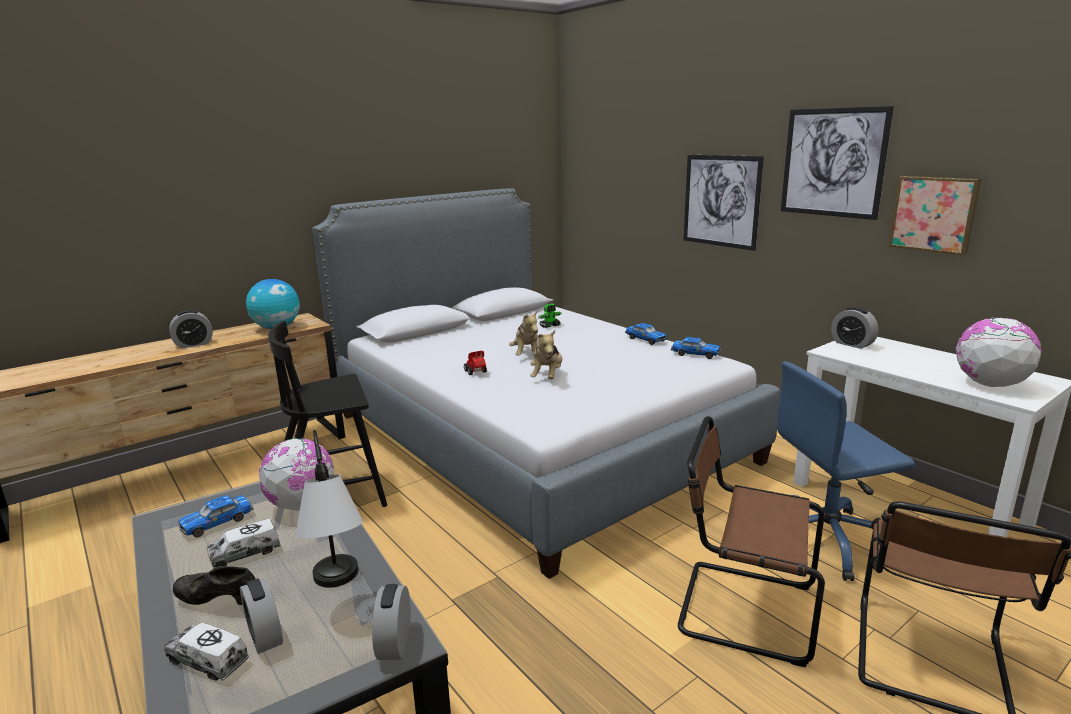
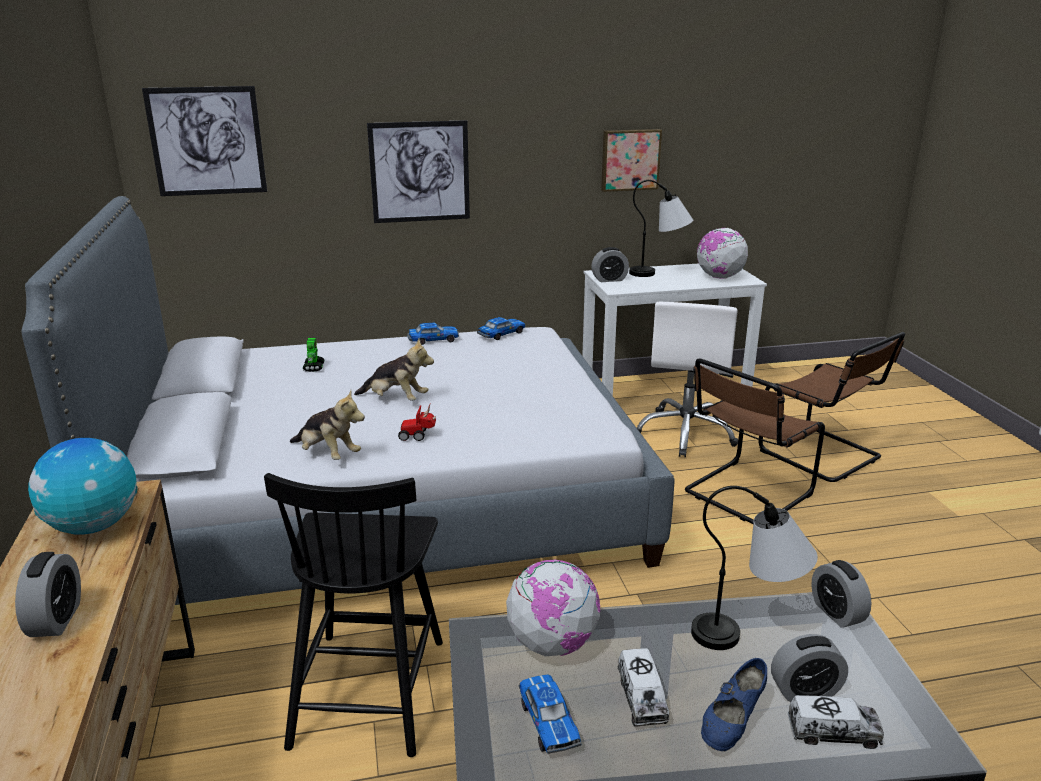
camera: 65 degrees left, 5 degrees up
(208, 660) = (833, 733): toy truck -> toy truck turned 135 degrees counterclockwise
(218, 601) = (732, 724): black shoe -> blue shoe
(394, 643) = (836, 613): alarm clock -> alarm clock turned 45 degrees clockwise
(547, 376) = (479, 404): plush toy -> plush toy (328, 454)
(826, 540) = (686, 433): blue office chair -> white office chair
(833, 162) = (541, 123): picture -> picture (207, 141)
(925, 358) = (660, 274): none -> table lamp

